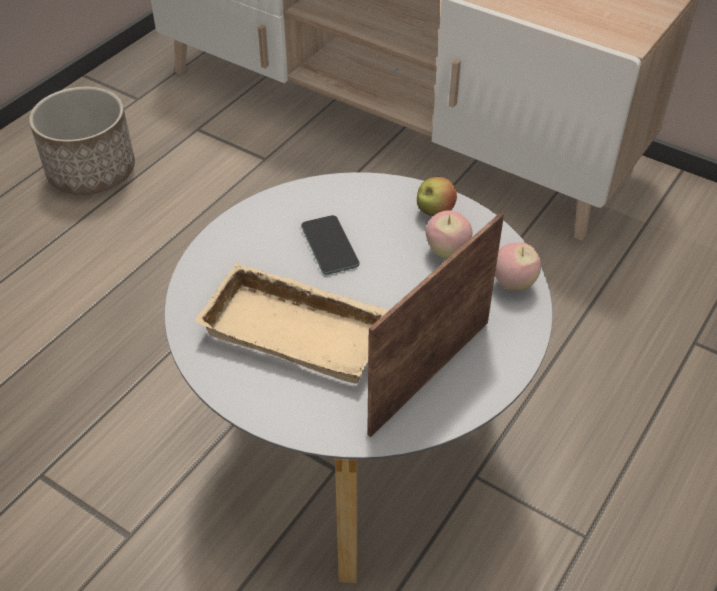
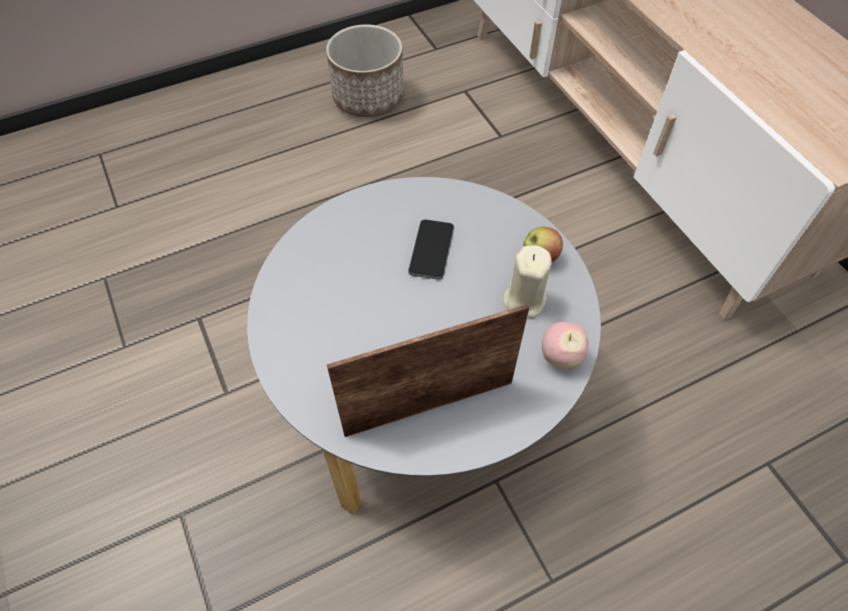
camera: 30 degrees right, 10 degrees up
(300, 329) = (357, 314): beige tray -> none
(446, 252) = (523, 299): apple -> beige candle

